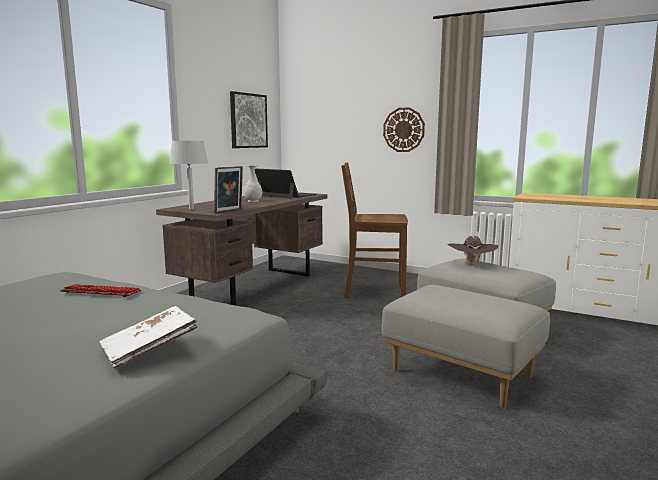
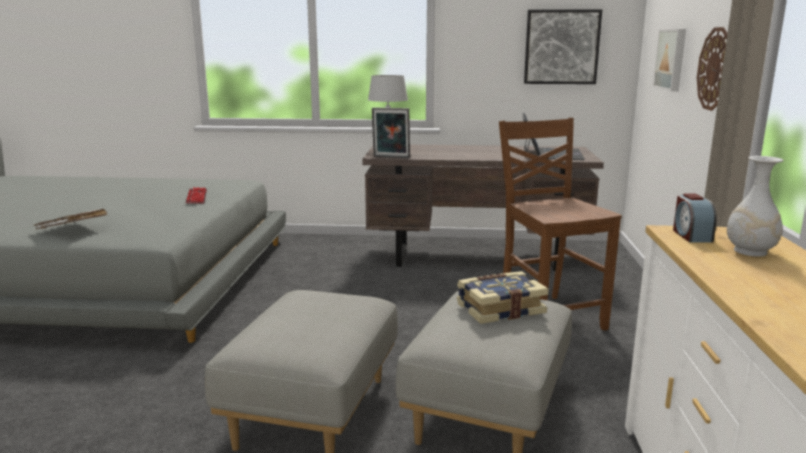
camera: 65 degrees right, 5 degrees up
(253, 201) = (473, 153): white vase -> white vase (749, 251)
(340, 127) = (672, 59): none -> picture
(471, 265) = (499, 309): brown hat -> book
(533, 196) = (691, 235): none -> alarm clock

